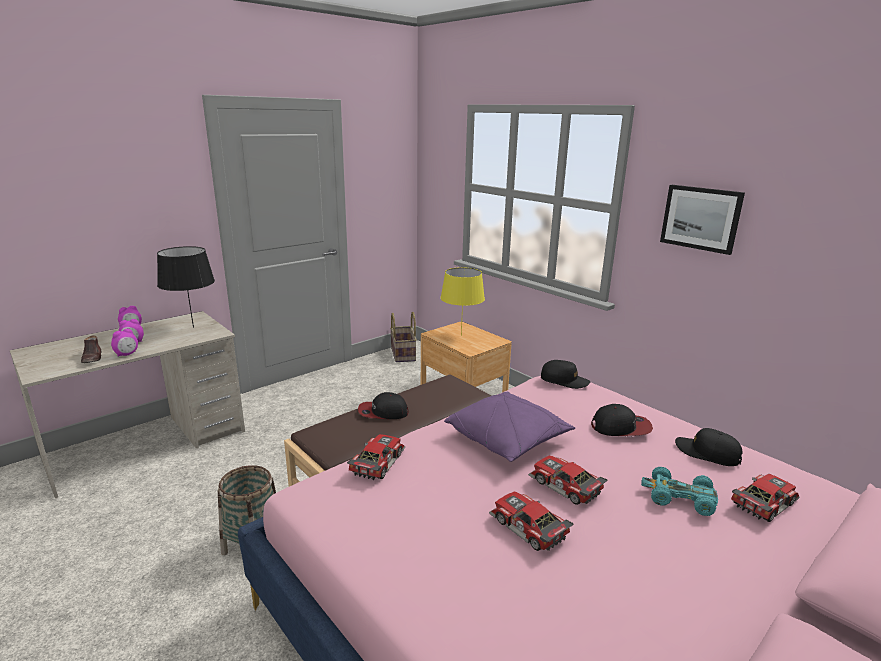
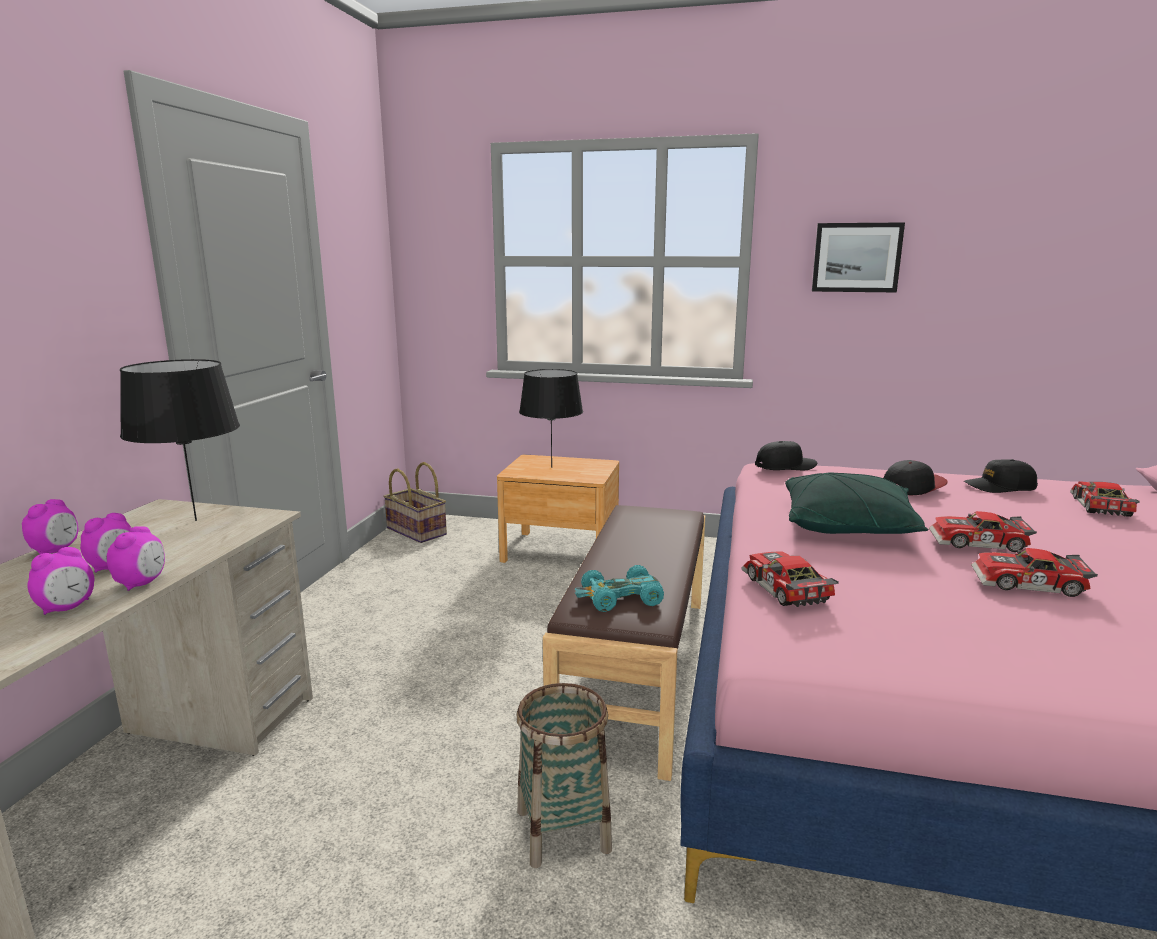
camera: 35 degrees left, 5 degrees down
(92, 358) = (67, 608): brown shoe -> alarm clock
(383, 412) = (622, 561): cap -> none
(461, 335) = (551, 467): yellow table lamp -> black table lamp
(508, 439) = (848, 526): purple pillow -> green pillow
(679, 497) = (1058, 521): turquoise toy car -> turquoise toy car (620, 598)

